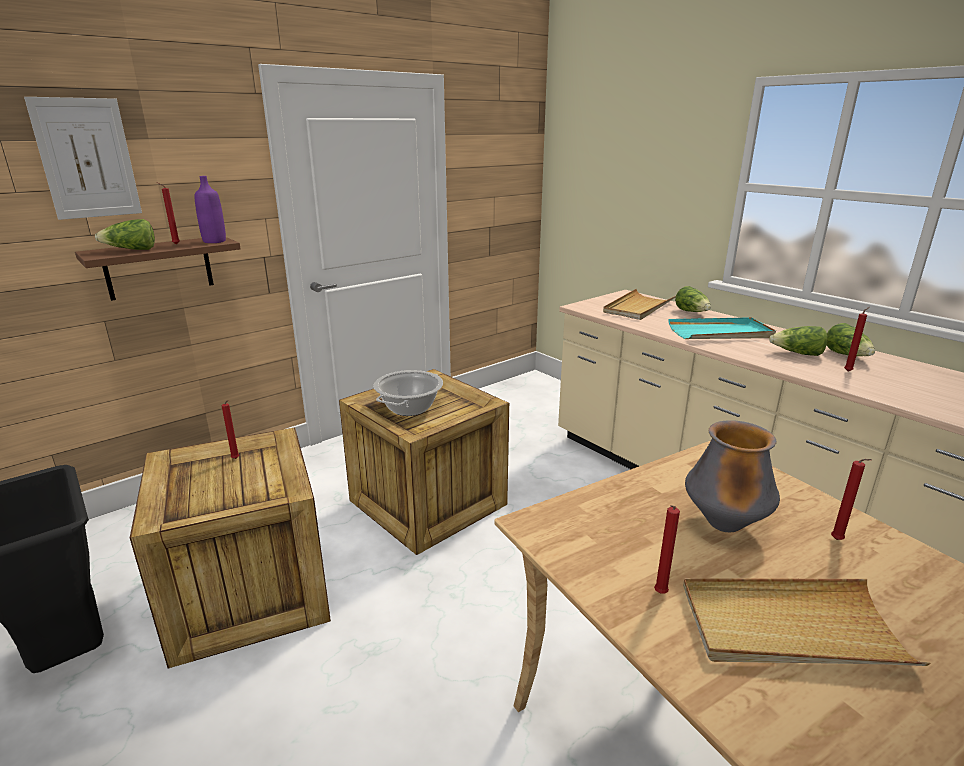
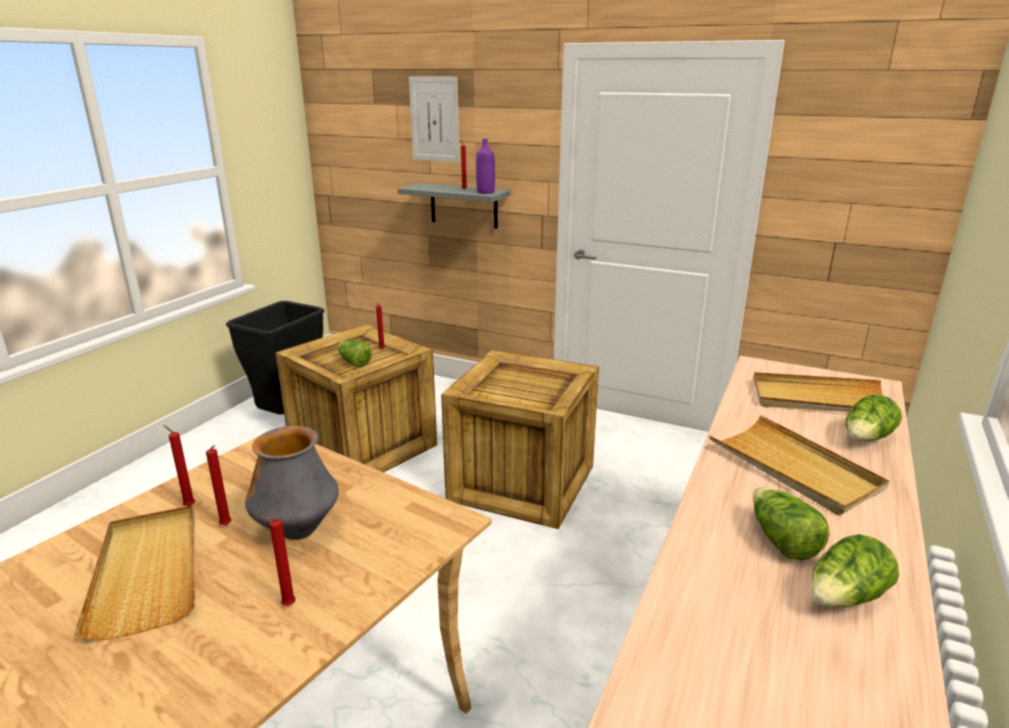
camera: 65 degrees right, 0 degrees up
(131, 250) = (434, 187): lettuce -> lettuce (354, 362)
(159, 268) = (464, 205): brown shelf -> grey shelf
(409, 408) = (513, 380): cooking pot -> none
(720, 333) = (794, 468): turquoise tray -> beige tray
(849, 371) = (753, 595): red candle -> red candle (227, 526)

